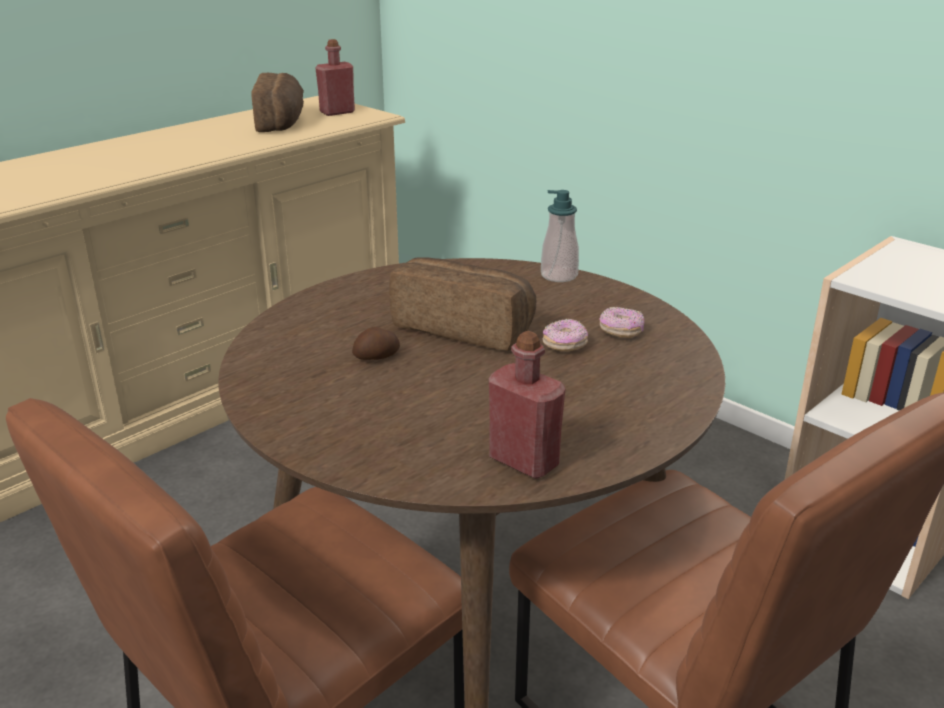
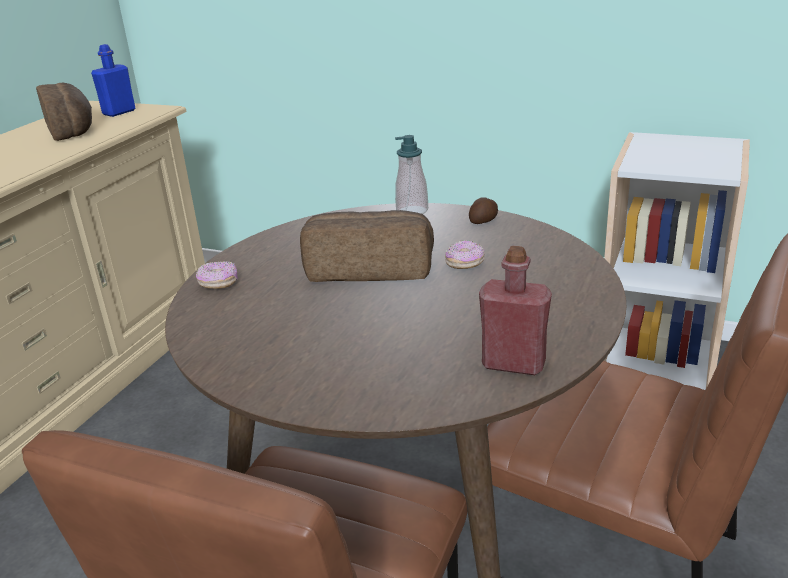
camera: 20 degrees left, 0 degrees up
(337, 112) = (119, 112): red bottle -> blue bottle
(377, 357) = (315, 311): potato -> potato (484, 221)
(620, 332) = (499, 243): donut -> donut (218, 284)

